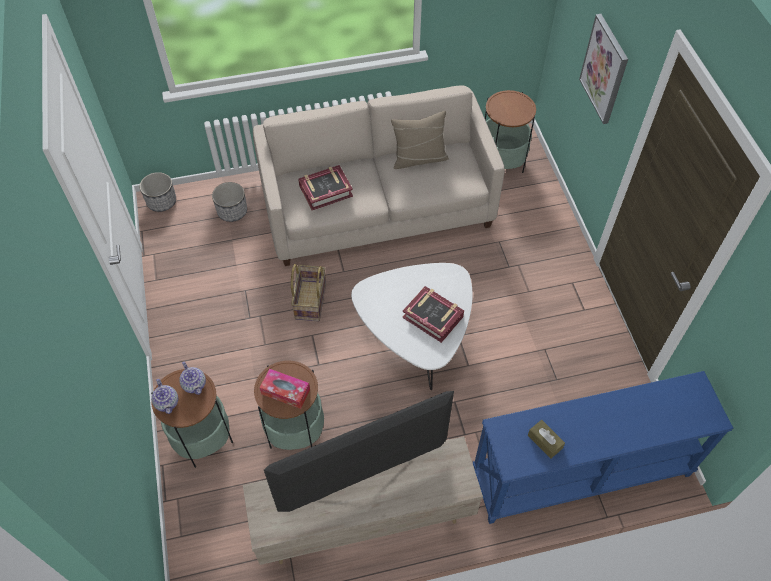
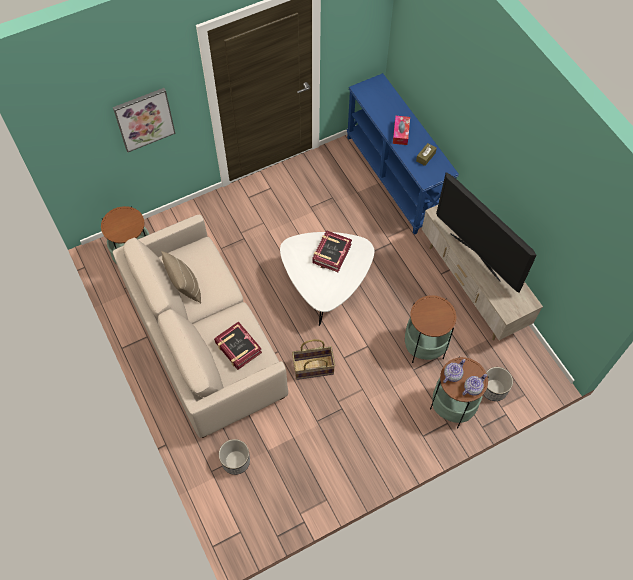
camera: 105 degrees left, 5 degrees up
(161, 201) = (238, 532): planter -> planter (493, 389)
(285, 392) = (436, 314): tissue box -> tissue box (401, 133)

